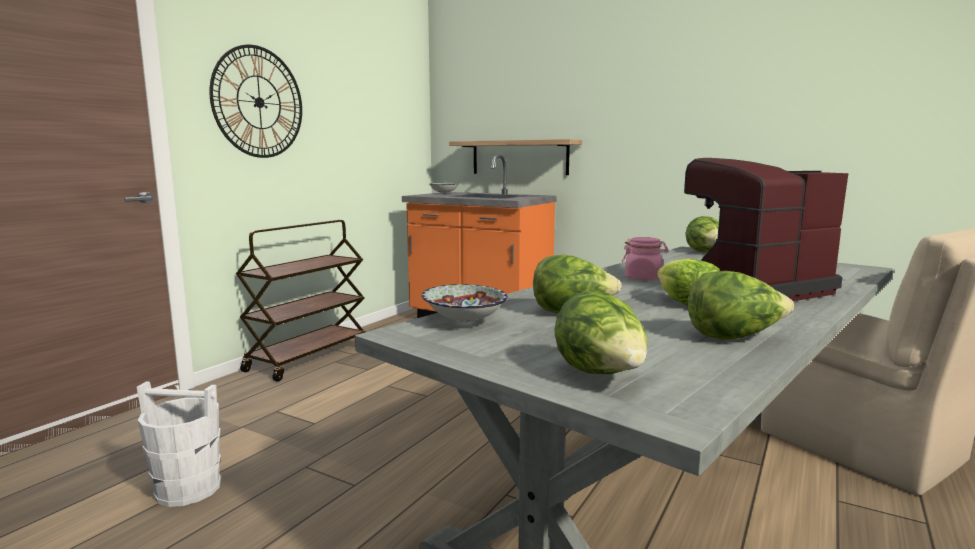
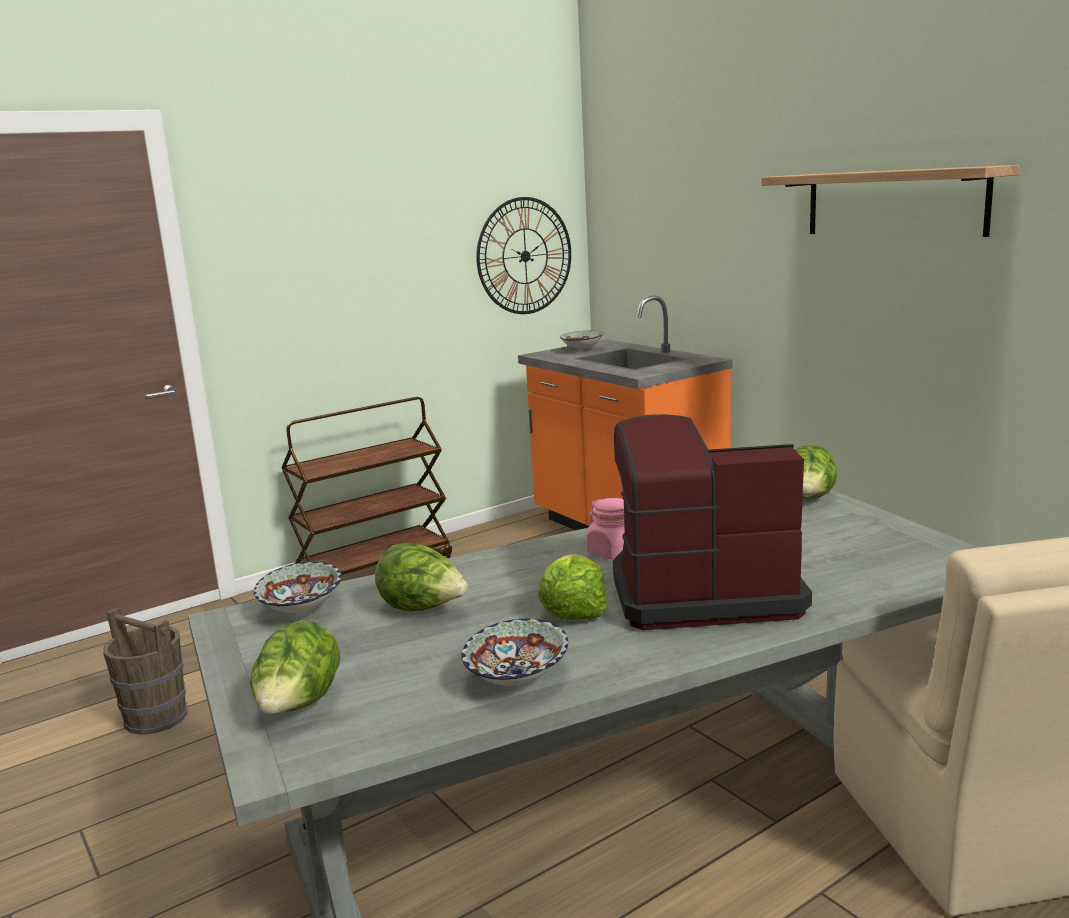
camera: 25 degrees right, 5 degrees up
(187, 489) = (156, 717): white bucket -> brown bucket
(259, 102) = (307, 260): wall clock -> wall clock (525, 256)
(519, 157) = (690, 296): shelf -> shelf (894, 203)
(733, 337) = (516, 677): lettuce -> bowl

